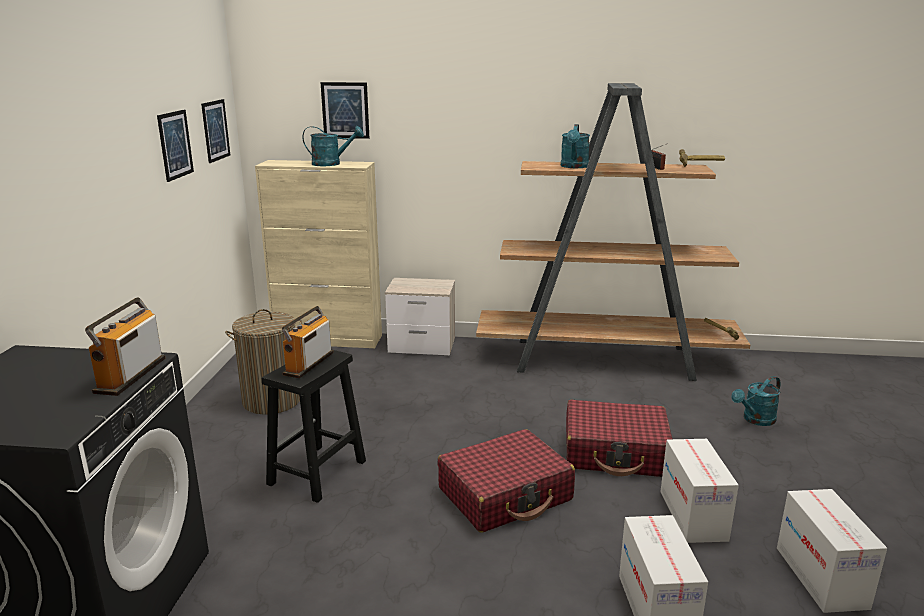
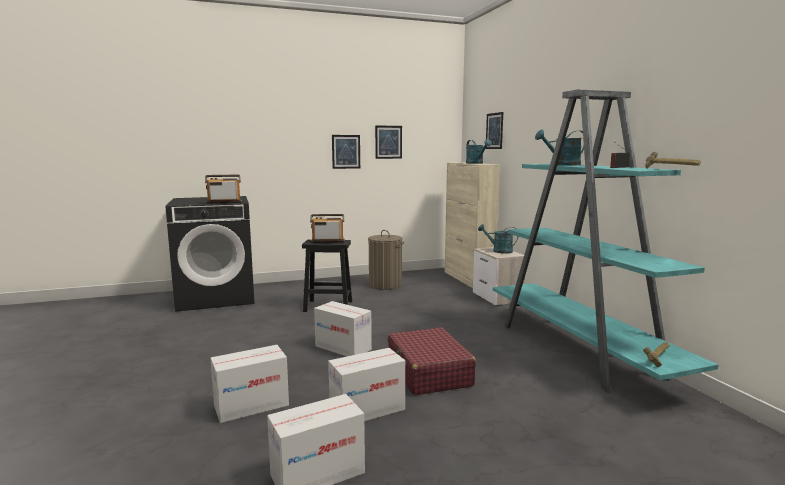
camera: 65 degrees right, 10 degrees down
(215, 130) = (433, 141): picture -> picture (346, 151)
(505, 494) = (343, 348): red suitcase -> cardboard box
(606, 360) = (579, 351): brown bookcase -> turquoise bookcase
(755, 420) = (569, 430): turquoise watering can -> turquoise watering can (499, 251)

